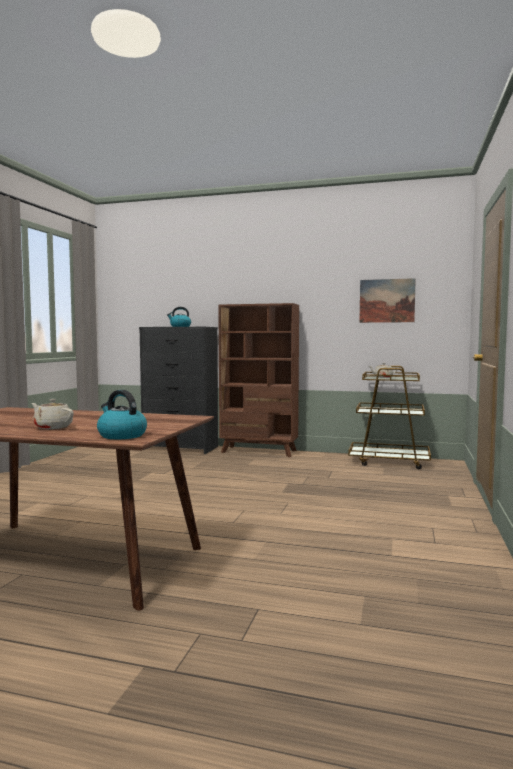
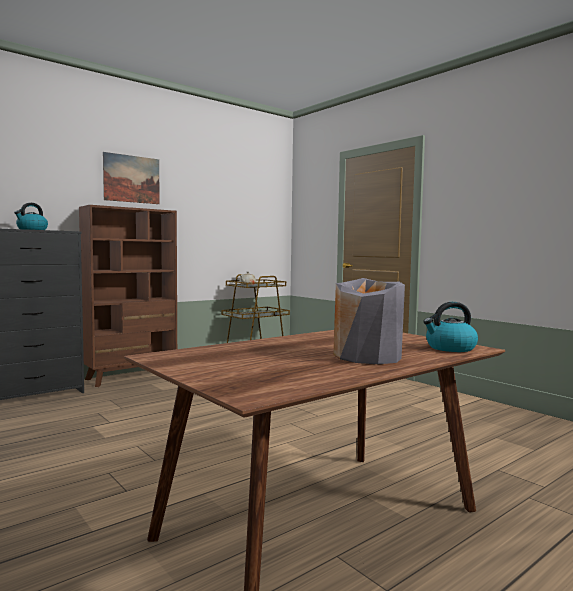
camera: 55 degrees left, 0 degrees up
(52, 427) = (367, 356): beige teapot -> grey vase
(387, 300) = (237, 215): picture -> picture (132, 179)

